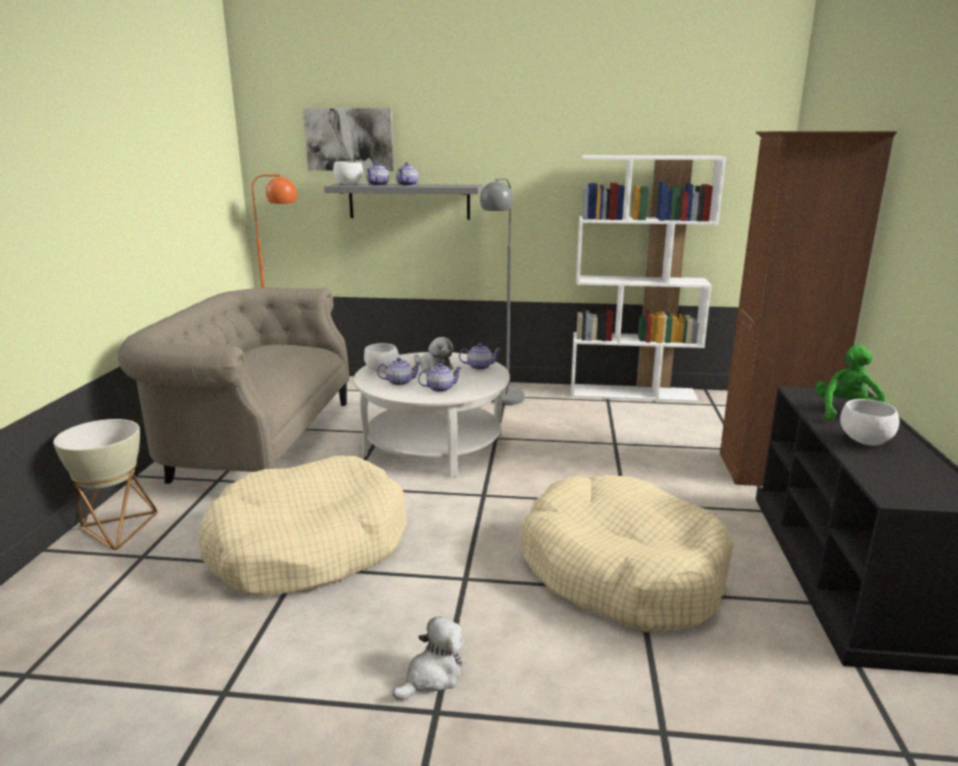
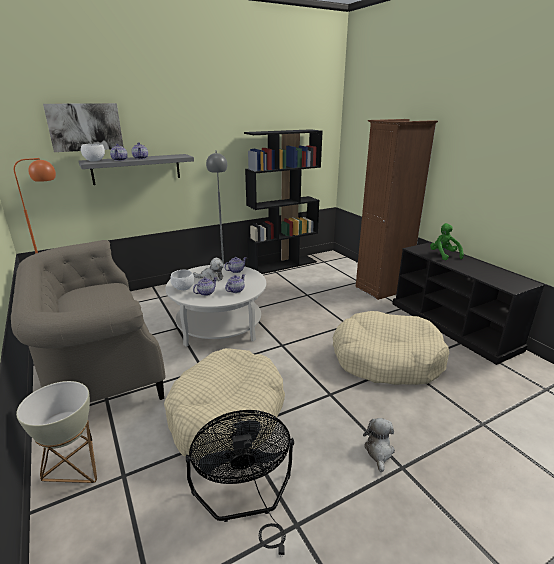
camera: 35 degrees left, 5 degrees up
(210, 641) = (248, 501): none -> black fan
(633, 393) = (283, 265): white bookcase -> black bookcase
(866, 442) = (468, 266): white bowl -> none

